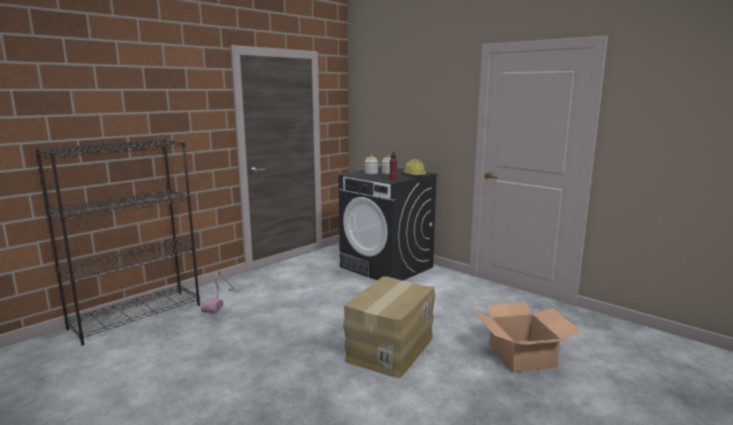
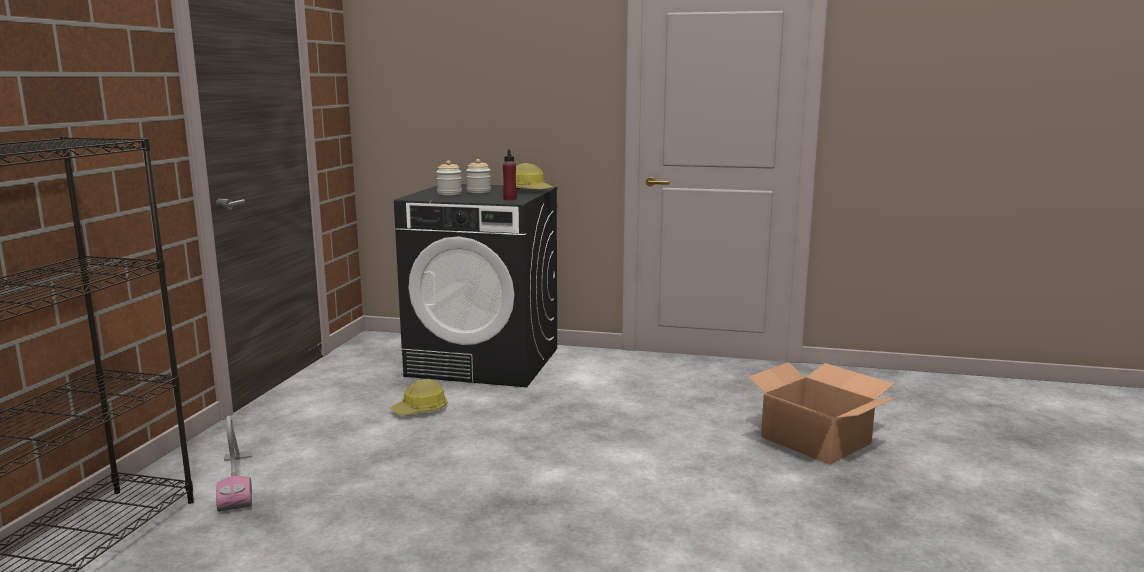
camera: 30 degrees left, 0 degrees up
(329, 286) = (421, 410): none -> hard hat
(389, 348) = (637, 480): cardboard box -> none

